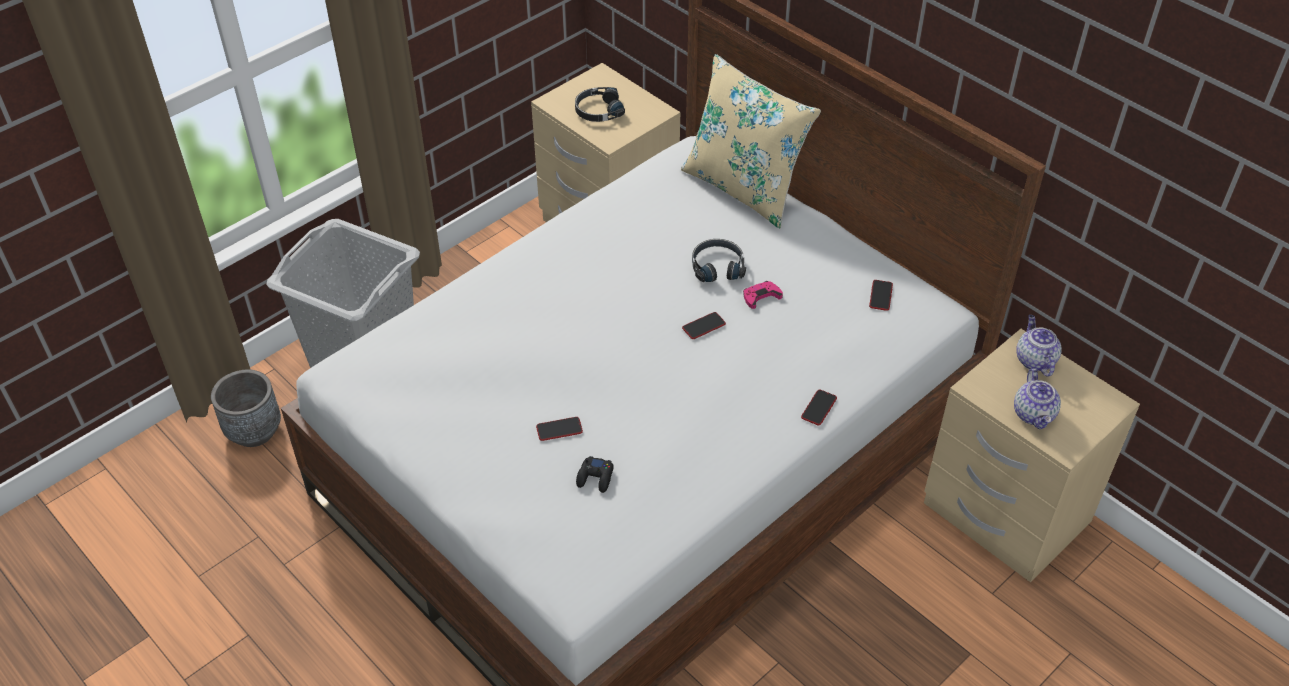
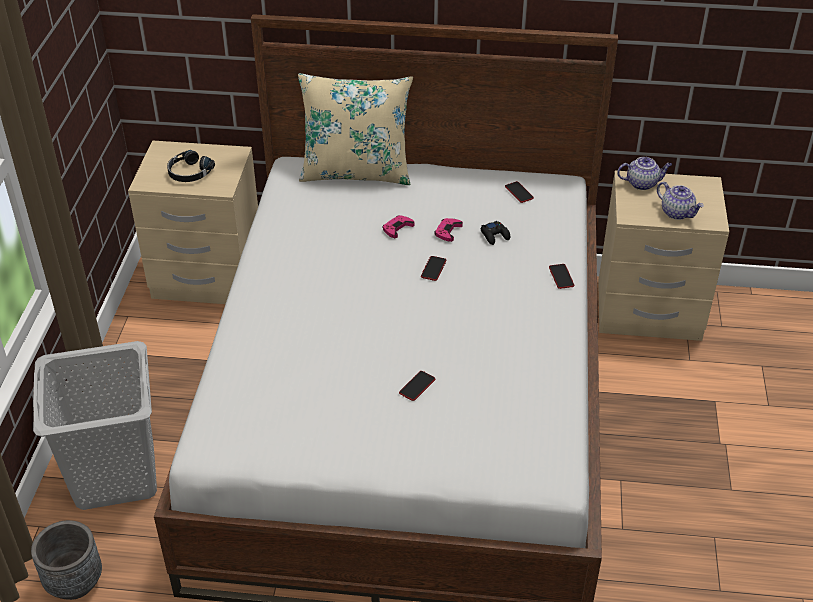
camera: 40 degrees left, 5 degrees down
(595, 477) = (478, 400): black game controller -> black game controller (495, 235)
(717, 266) = (397, 228): black headphones -> pink game controller
(1034, 360) = (642, 183): teapot -> teapot turned 135 degrees clockwise

